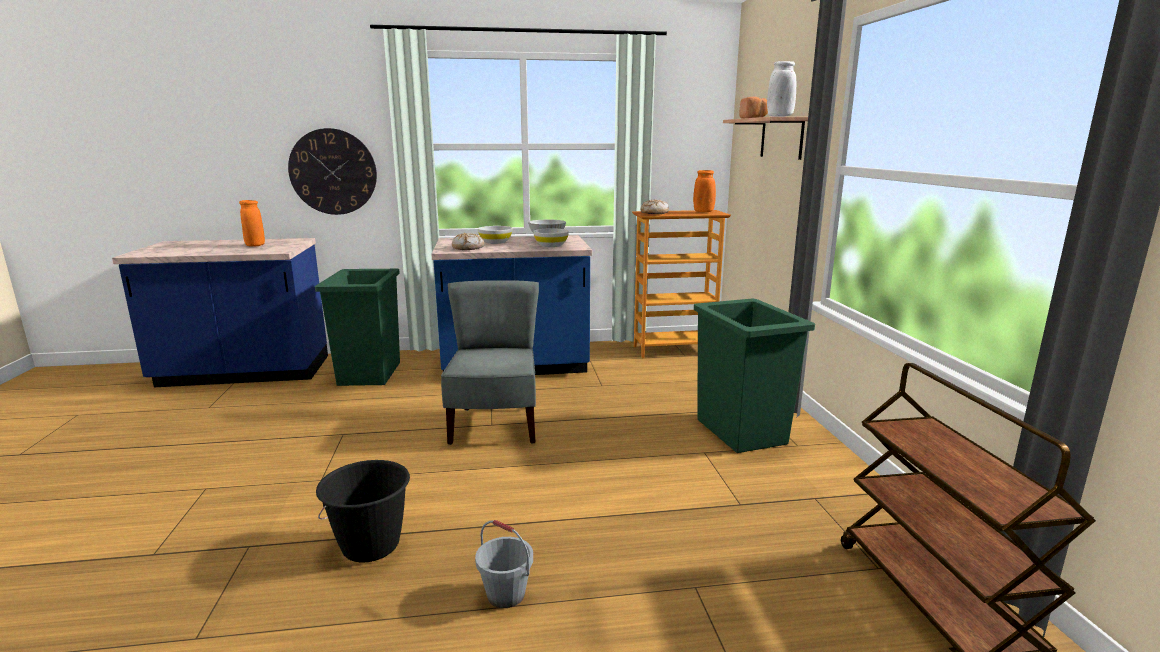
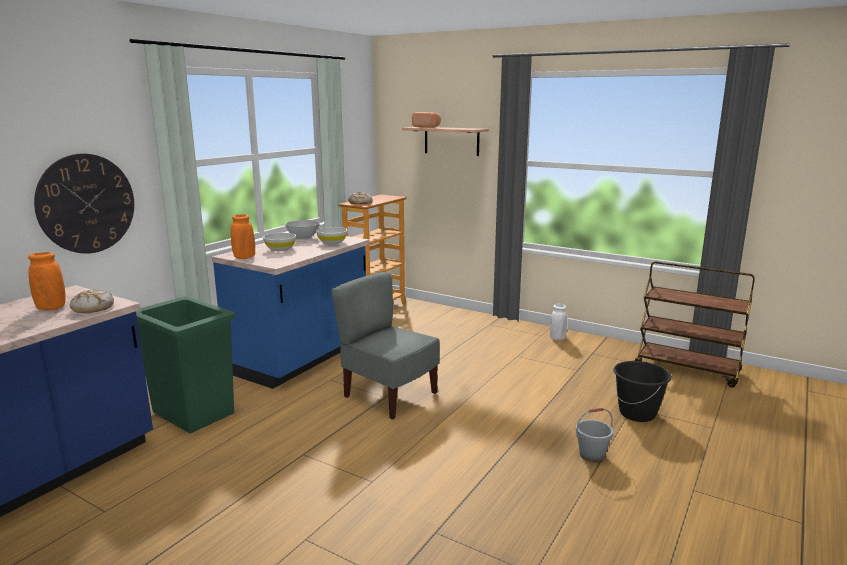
camera: 50 degrees left, 0 degrees up
(371, 546) = (494, 483): black bucket -> black bucket (637, 413)
(468, 248) = (283, 258): bread -> bread (93, 308)
(703, 212) = (383, 197): orange vase -> orange vase (244, 257)
(740, 432) = (509, 339): green trash can -> none
(779, 116) = (470, 128): white vase -> white vase (557, 338)

